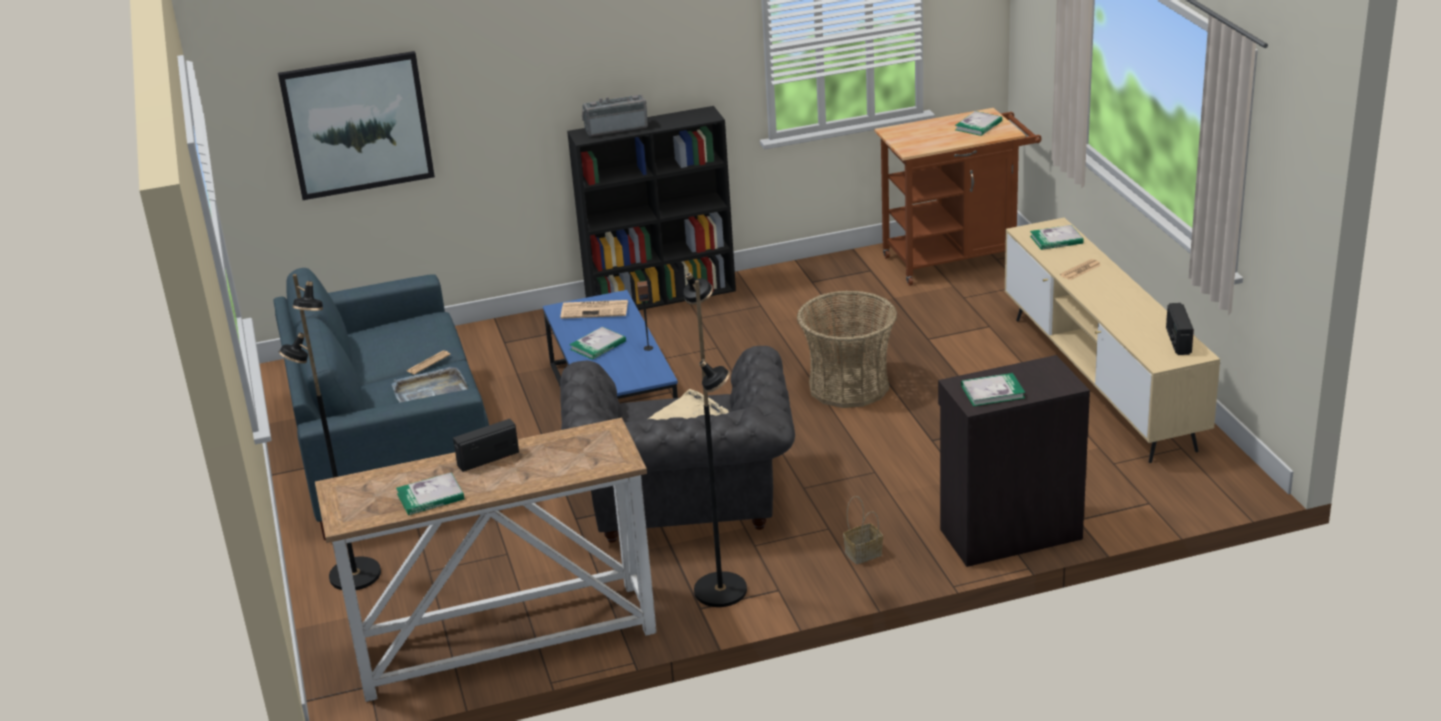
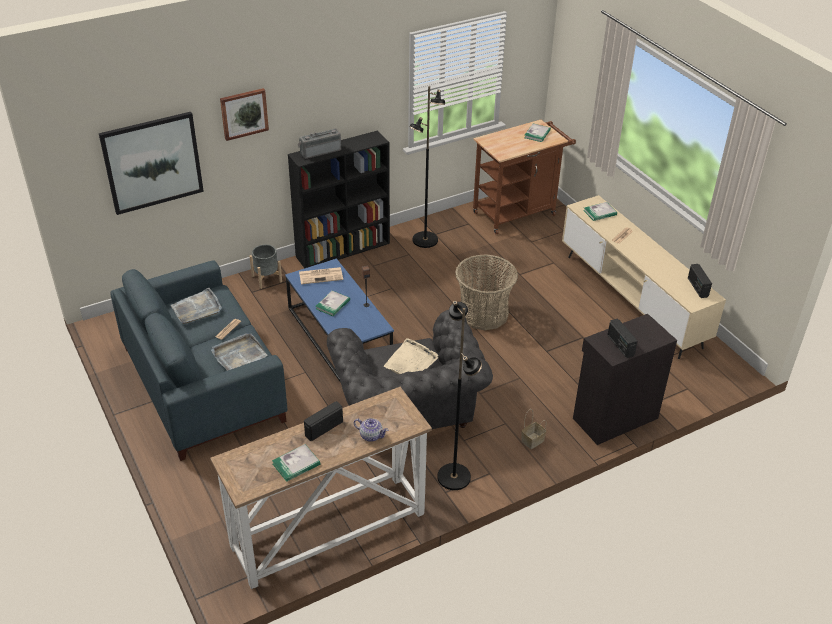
camera: 15 degrees left, 10 degrees up
(354, 576) = (210, 488): black floor lamp -> black floor lamp (425, 240)
(394, 336) = (197, 308): none -> grey tray
(496, 61) = (244, 113): none -> picture
(532, 327) = (266, 279): none -> grey planter
(552, 471) = (371, 435): none -> teapot
(992, 392) = (620, 345): book -> radio

